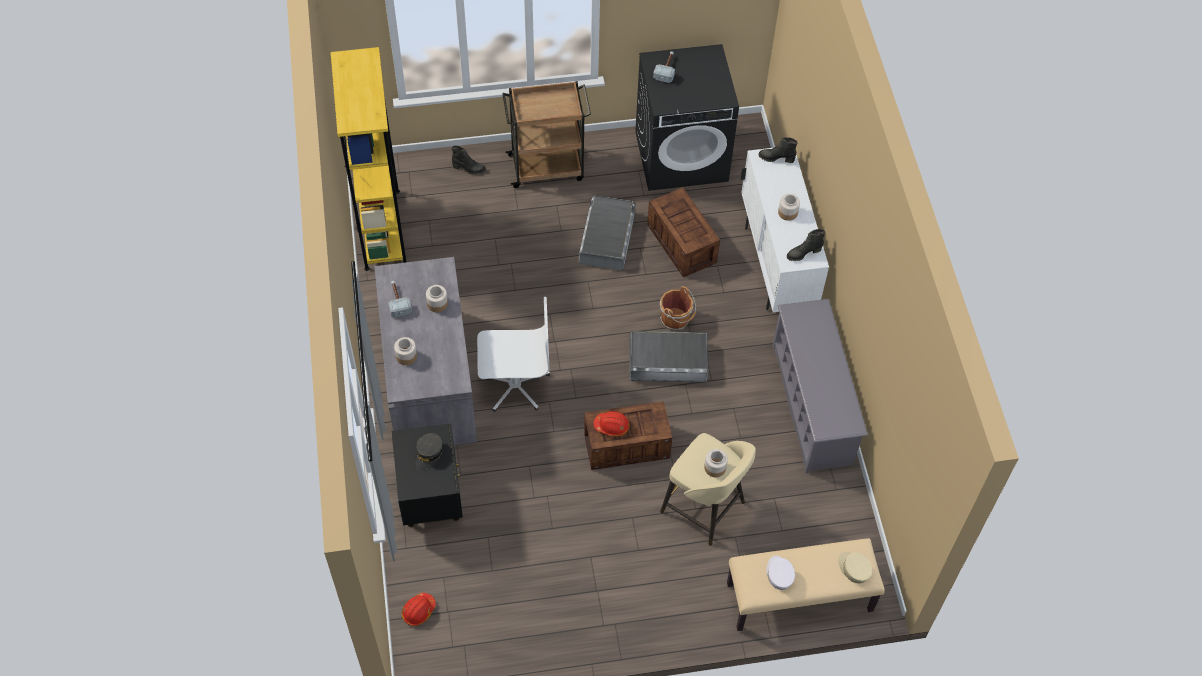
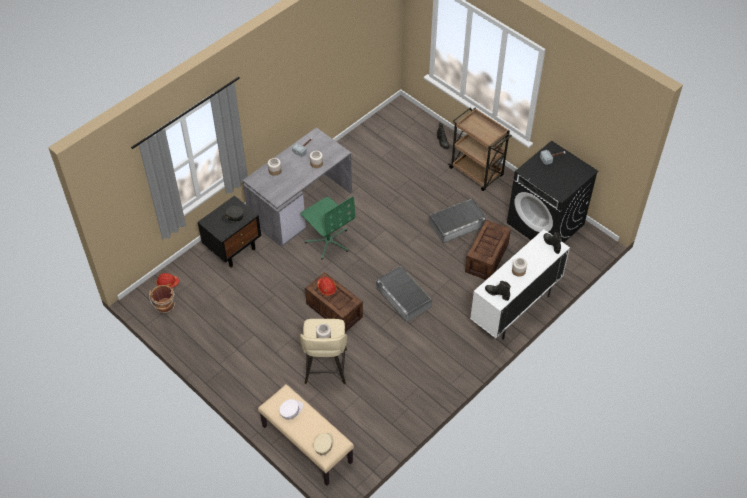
camera: 55 degrees right, 5 degrees down
(382, 229) = (371, 133): yellow bookcase -> none
(514, 384) = (328, 241): white office chair -> green office chair
(676, 320) = (433, 285): brown bucket -> brown bucket (165, 307)
(812, 405) = (437, 380): grey shoe rack -> none

